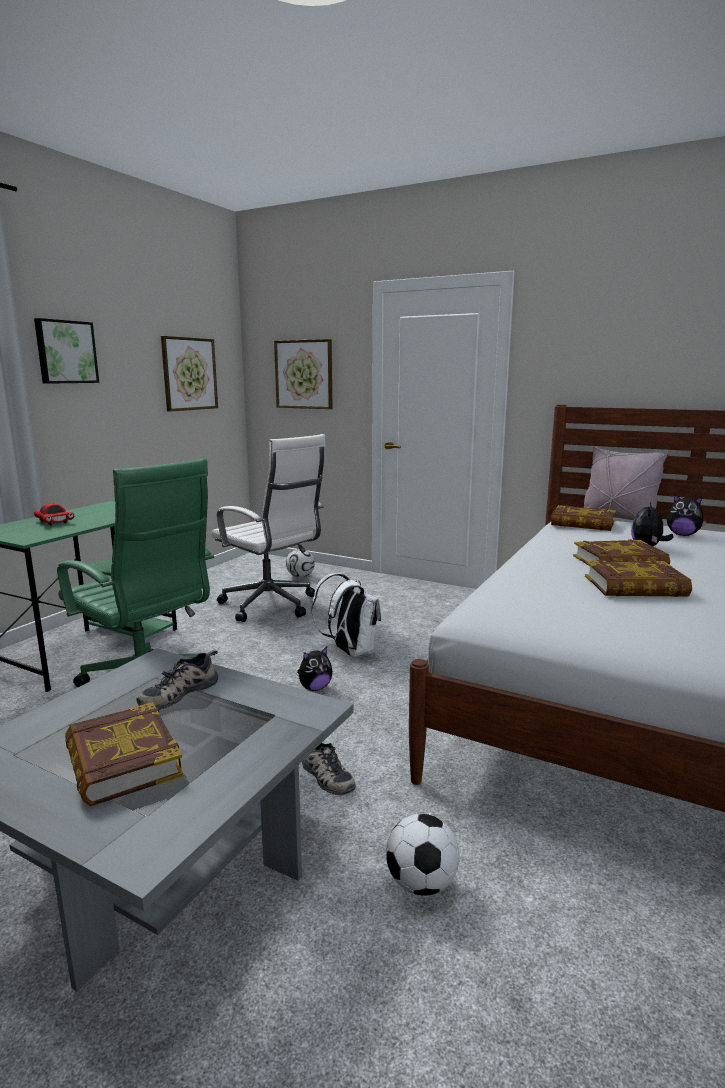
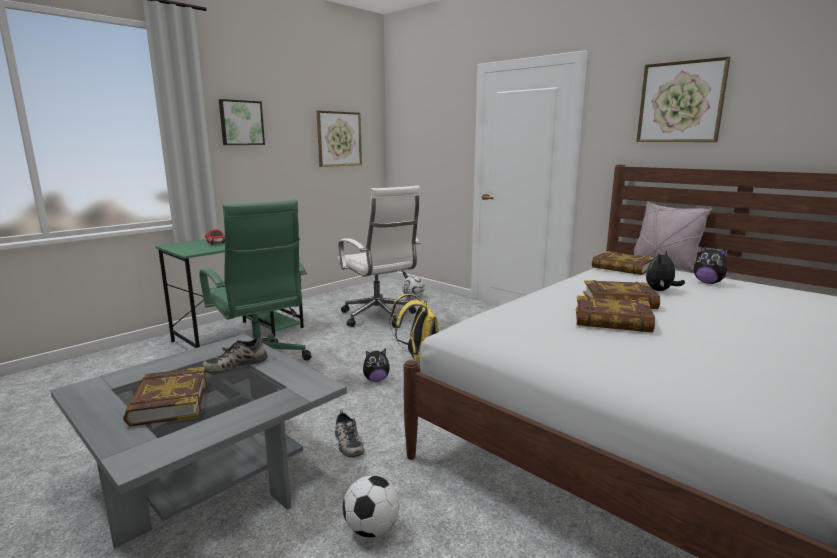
camera: 15 degrees right, 0 degrees up
(304, 374) = (426, 139): picture -> picture (681, 102)
(350, 652) = (418, 356): white backpack -> yellow backpack

